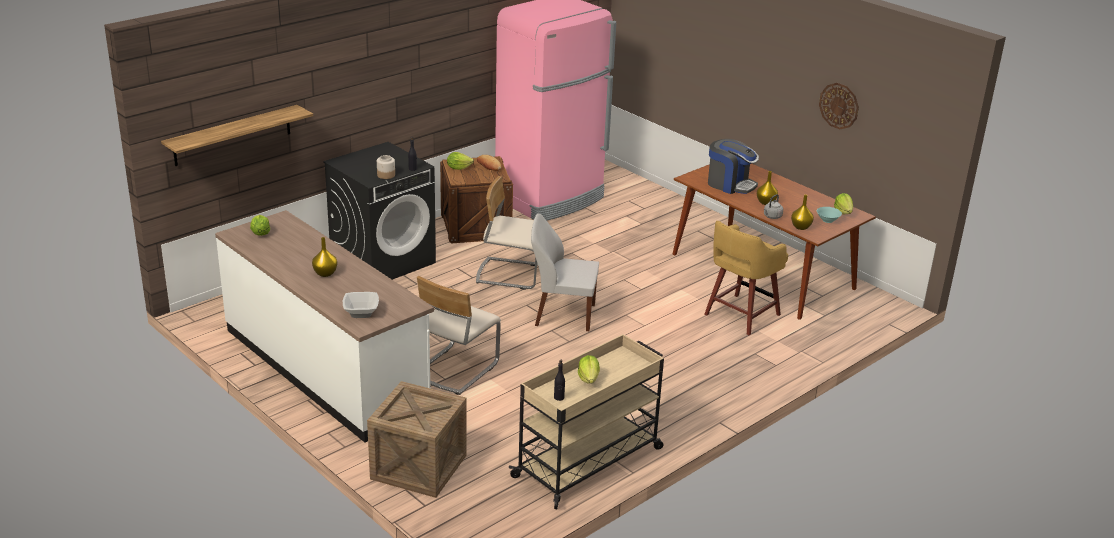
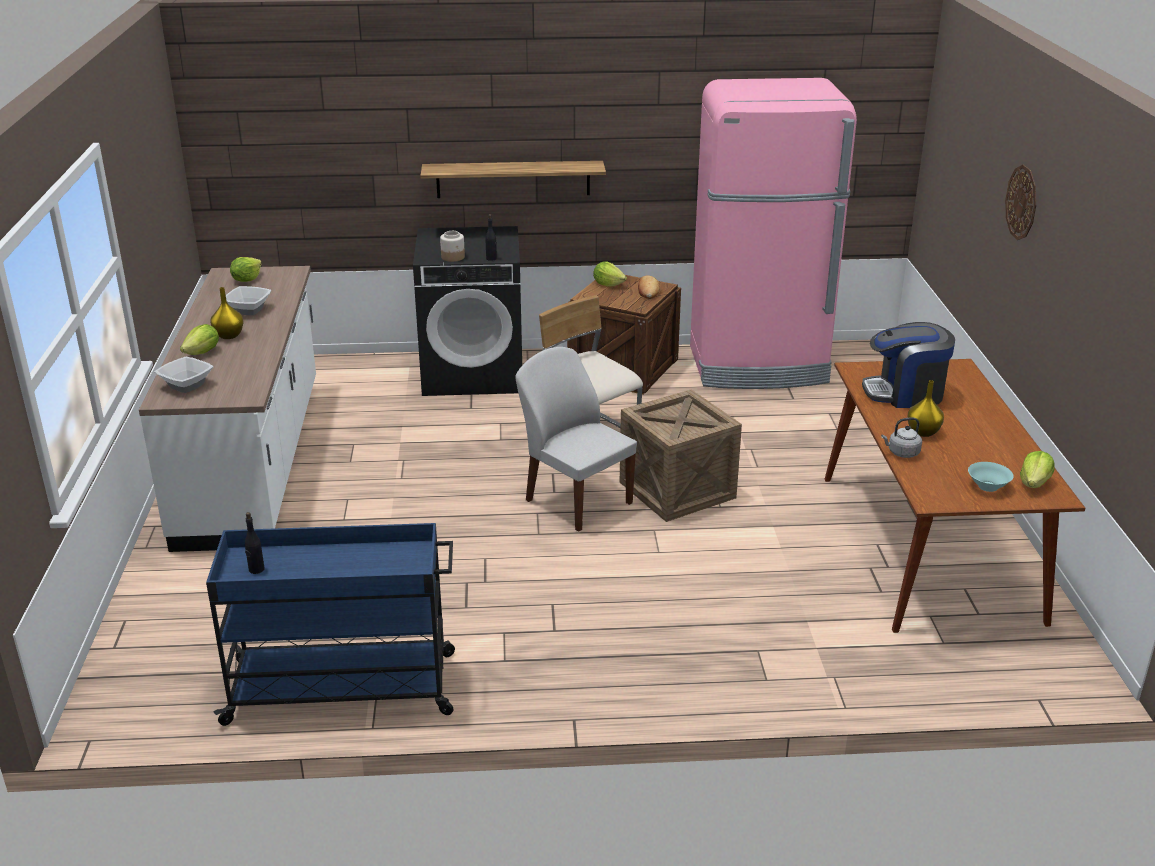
camera: 40 degrees right, 0 degrees up
(232, 135) = (292, 166): shelf -> shelf (513, 179)
(304, 253) = (248, 310): none -> bowl
(418, 467) = (173, 602): crate -> crate (677, 490)
(455, 369) = (369, 513): beige chair -> none
(588, 378) = (327, 562): lettuce -> lettuce (203, 352)
(589, 462) = (344, 688): beige cart -> blue cart
(730, 184) = (905, 393): coffee machine -> coffee machine turned 105 degrees clockwise
(740, 315) = (809, 591): yellow stool -> none
(801, 227) = (927, 481): yellow vase -> none
(839, 105) = (1097, 303): wall clock -> wall clock (1022, 202)

